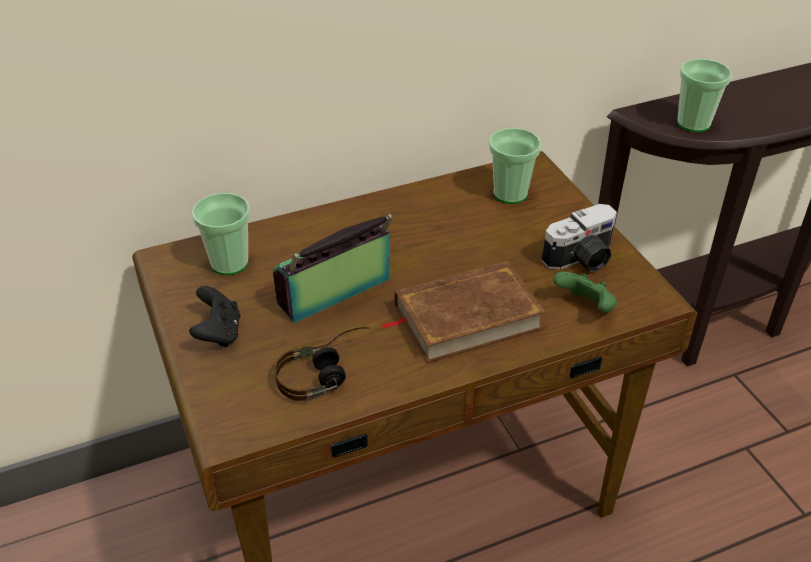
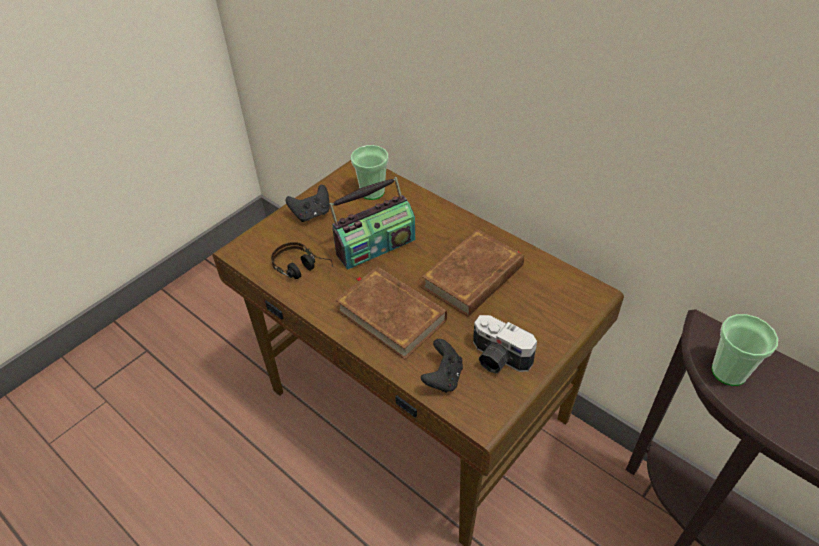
camera: 65 degrees right, 5 degrees up
(336, 293) = (375, 246): radio -> radio turned 120 degrees clockwise
(452, 233) = (474, 277): none -> brown book
(510, 194) = (546, 292): cup -> none
(586, 307) = (443, 377): green game controller -> black game controller

